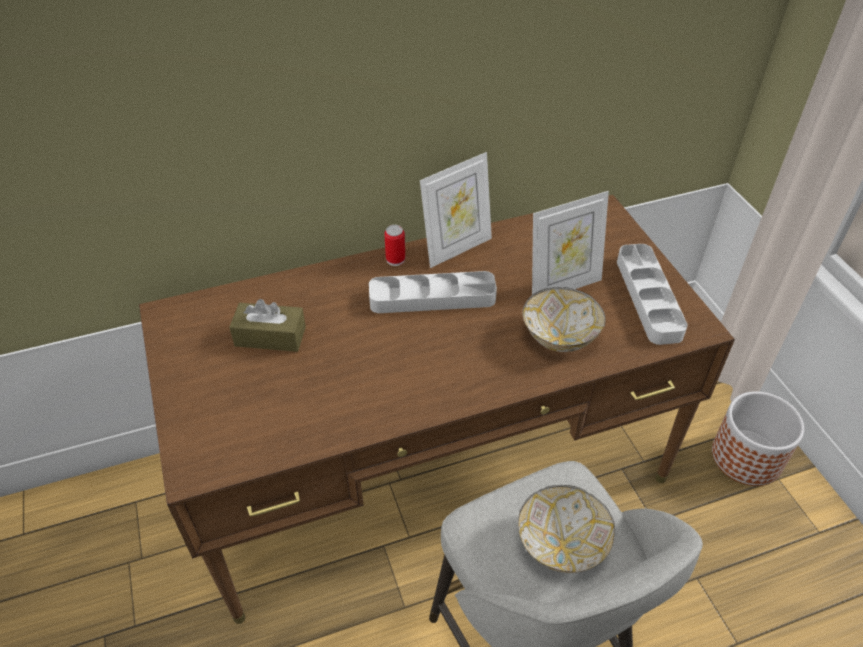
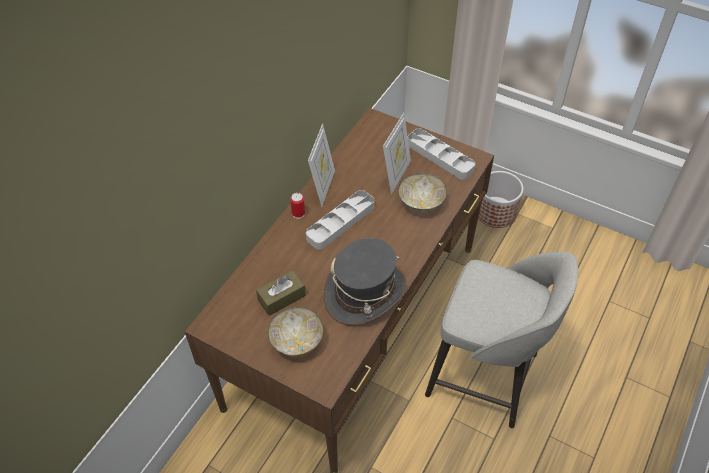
camera: 40 degrees left, 5 degrees up
(367, 396) = (365, 293): none -> grey hat
(560, 545) = (502, 300): bowl -> bowl (296, 342)

